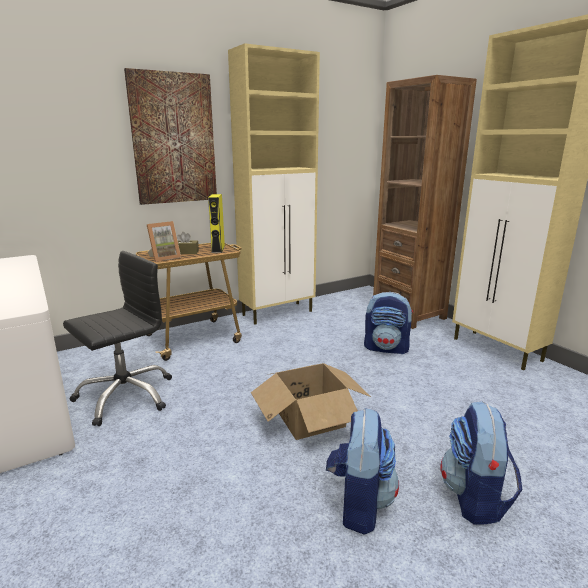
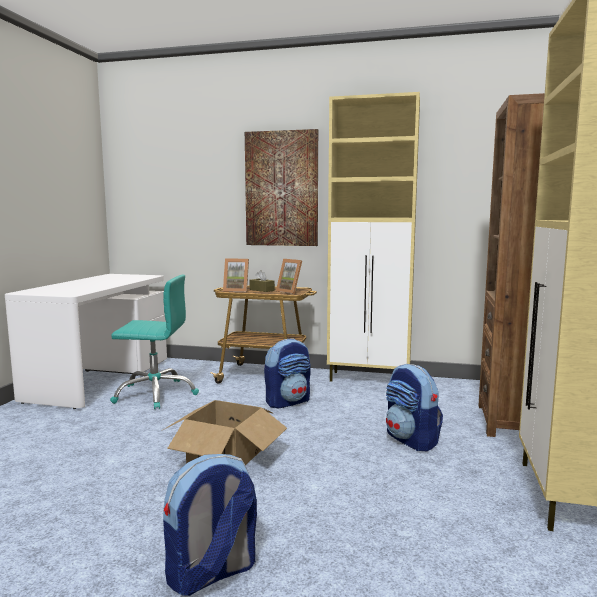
camera: 45 degrees right, 10 degrees down
(125, 396) = (155, 394): black office chair -> turquoise office chair
(218, 249) = (291, 292): yellow speaker -> picture frame
(359, 503) = (135, 518): backpack -> backpack (288, 402)

